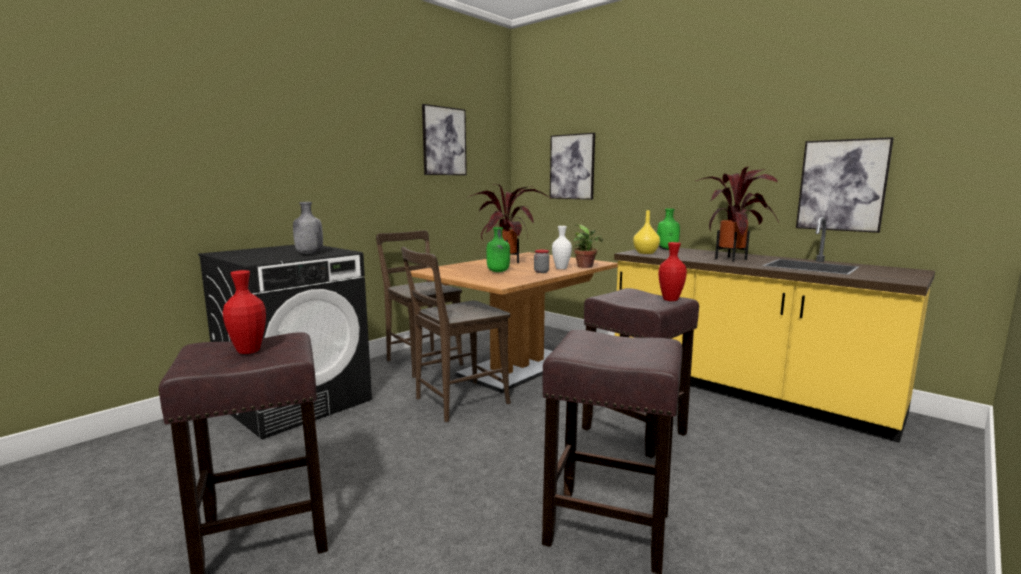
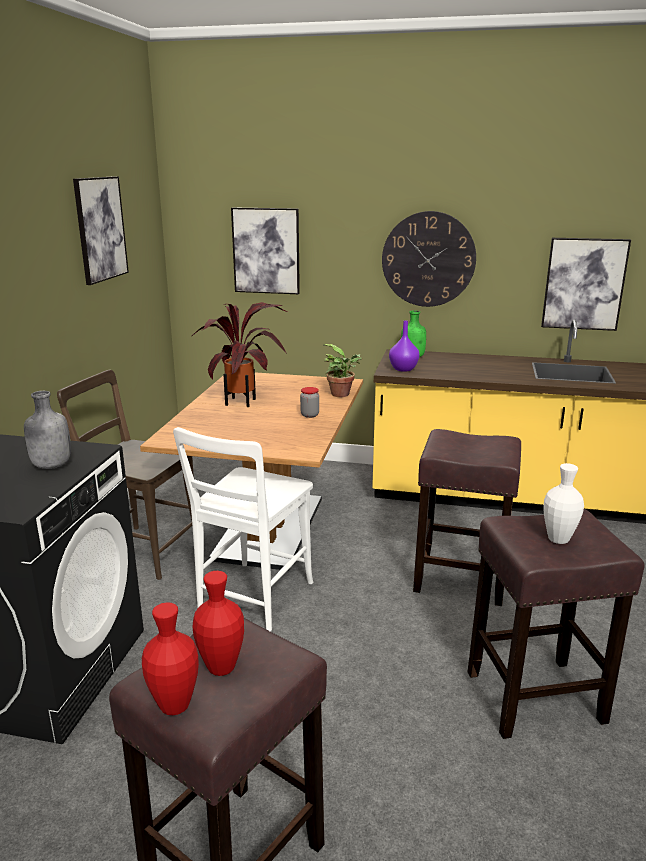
camera: 30 degrees left, 10 degrees up
(457, 402) = (252, 599): brown chair -> white chair
(498, 271) = (260, 424): green bottle -> none
(561, 268) = (320, 403): white vase -> white vase (558, 539)
(645, 253) = (403, 369): yellow vase -> purple vase
(670, 300) = (501, 443): red vase -> red vase (174, 706)
(692, 168) = (428, 259): none -> wall clock
(734, 259) = (498, 369): potted plant -> none

